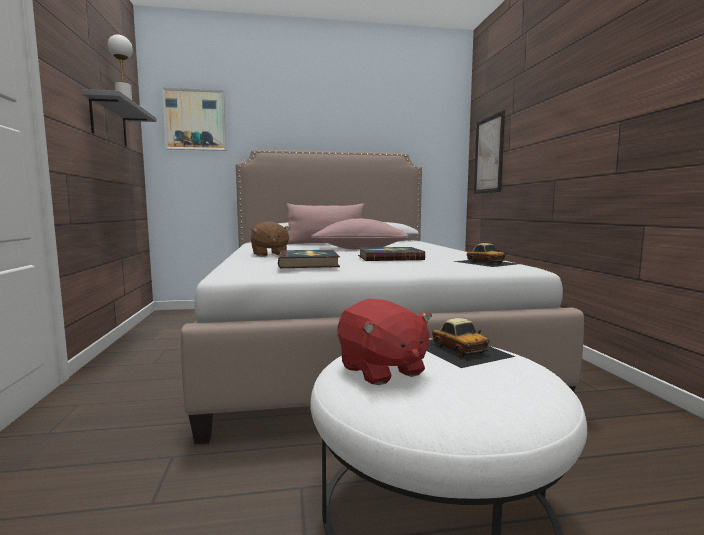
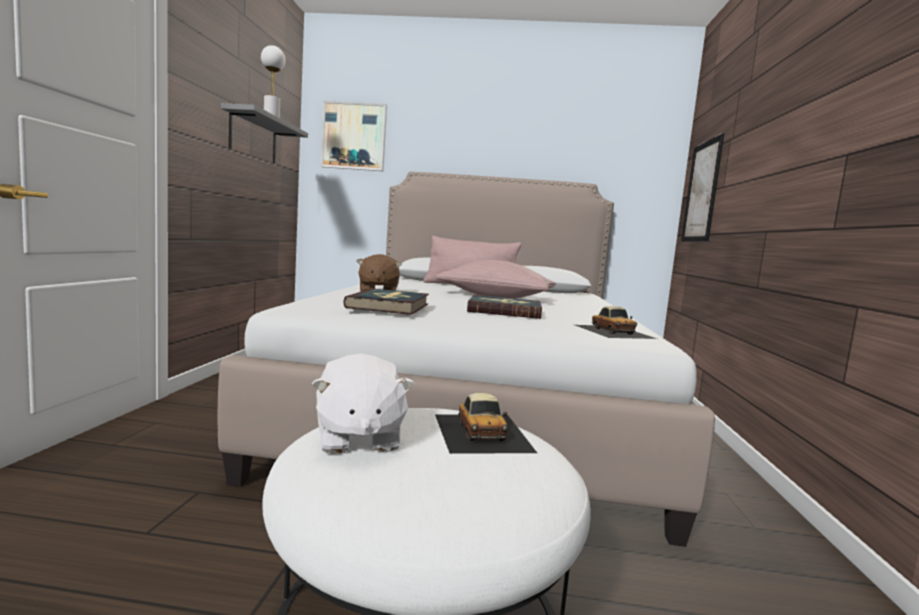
camera: 15 degrees right, 0 degrees up
(381, 370) = (357, 438): red plush toy -> white plush toy

